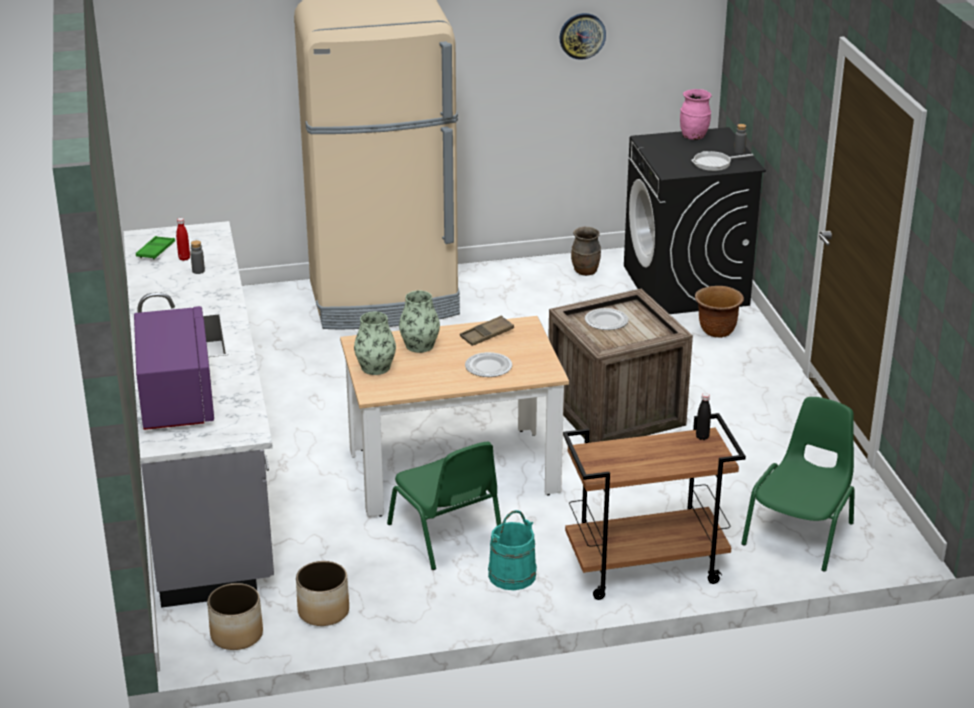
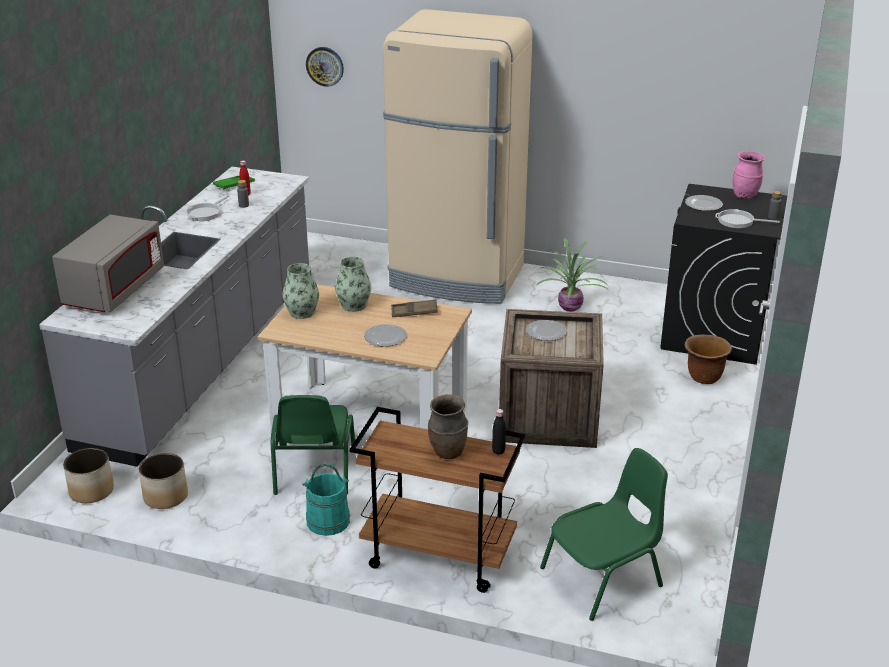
camera: 30 degrees right, 0 degrees up
(166, 290) = (206, 213): none -> frying pan
(176, 398) = (115, 290): purple microwave -> grey microwave
(531, 299) = (571, 307): none -> potted plant
(582, 35) = (665, 84): wall clock -> wall clock (325, 66)
(585, 272) = (638, 298): brown vase -> brown vase (448, 452)
(667, 154) = (703, 205): none -> plate

